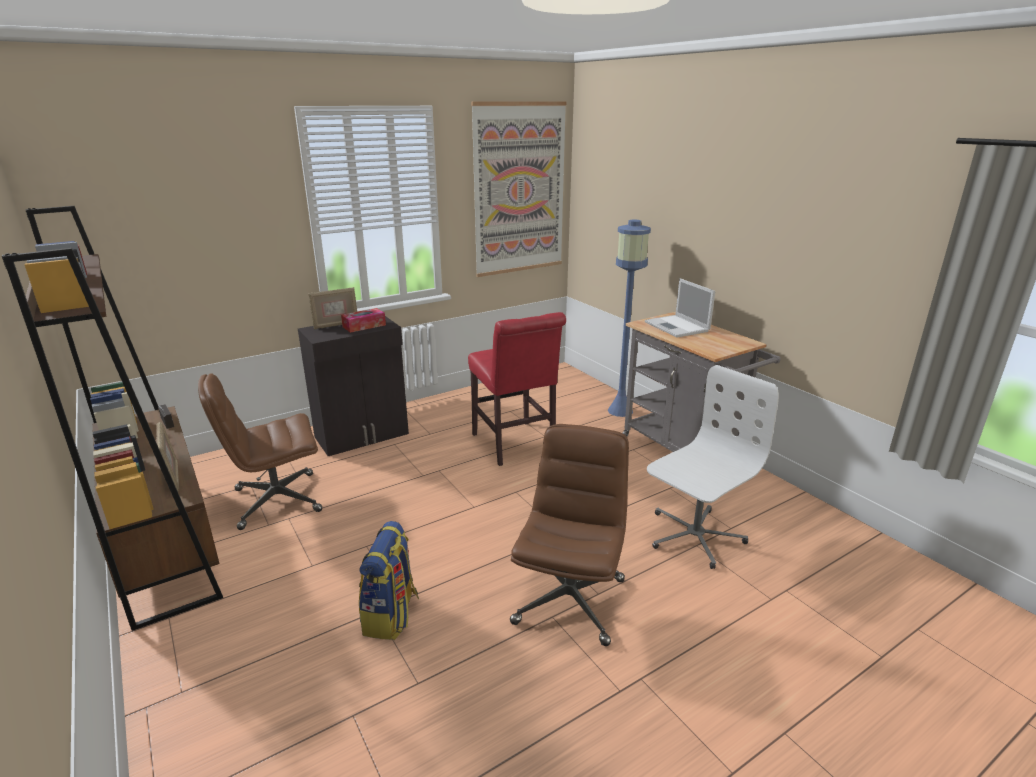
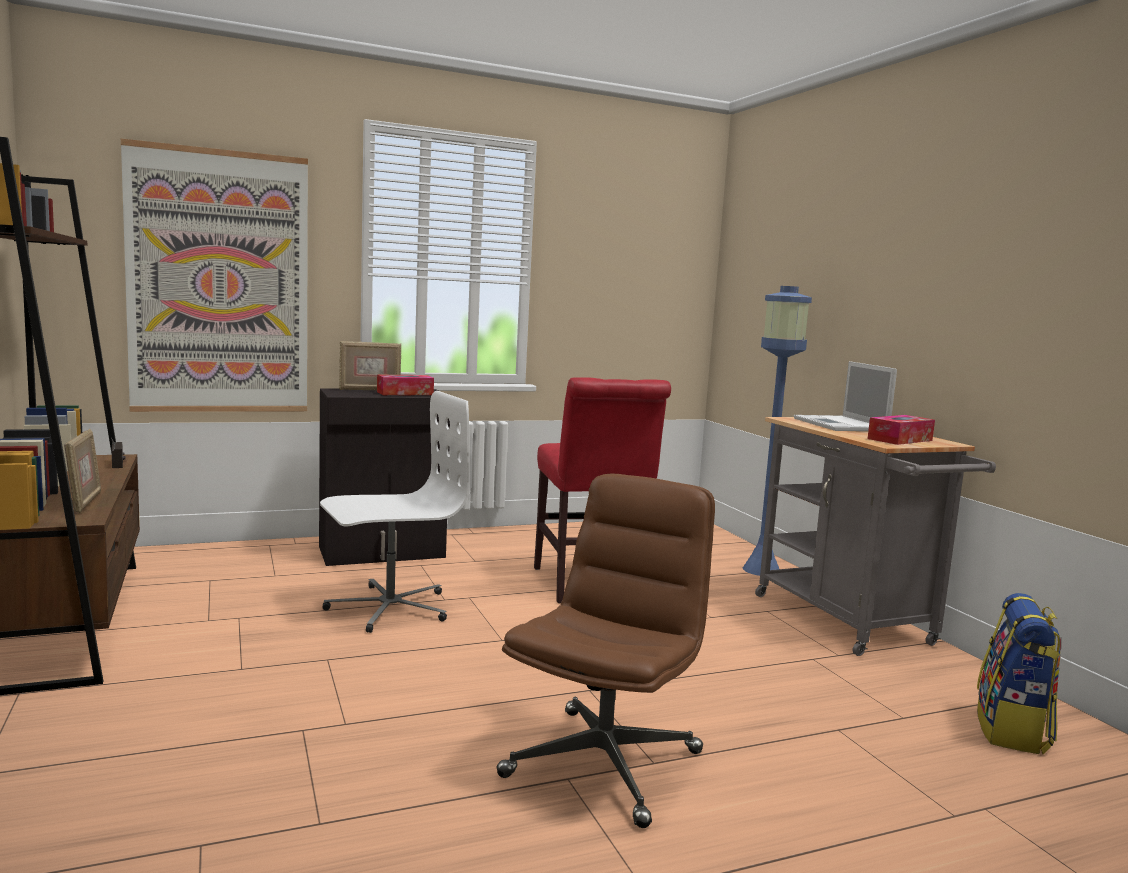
camera: 10 degrees right, 15 degrees down
(276, 501) = (233, 599): brown office chair -> none
(391, 615) = (322, 738): backpack -> backpack (1012, 730)
(519, 190) = (645, 263): picture -> picture (219, 283)
(694, 536) = (837, 718): white office chair -> white office chair (389, 607)
(720, 343) = (900, 439): none -> tissue box

